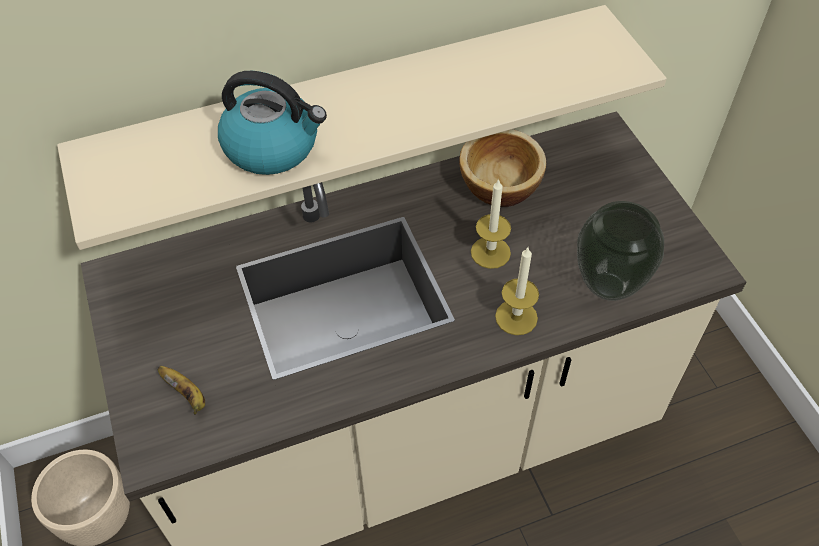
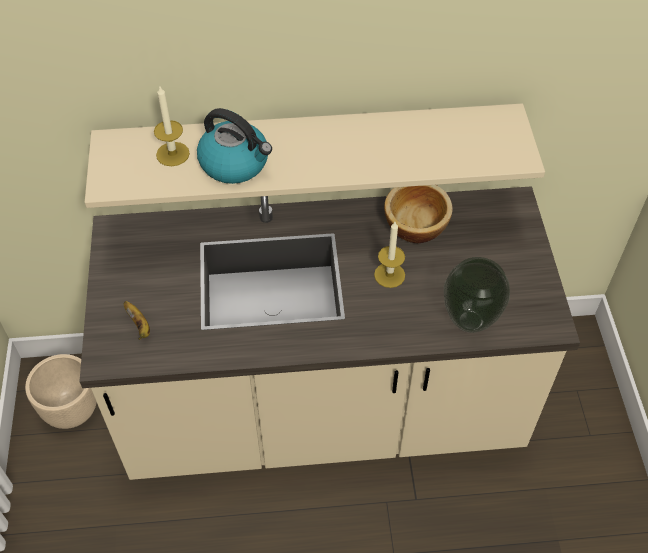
camera: 15 degrees right, 0 degrees up
(516, 317) = (391, 327): candle -> candle (172, 154)

